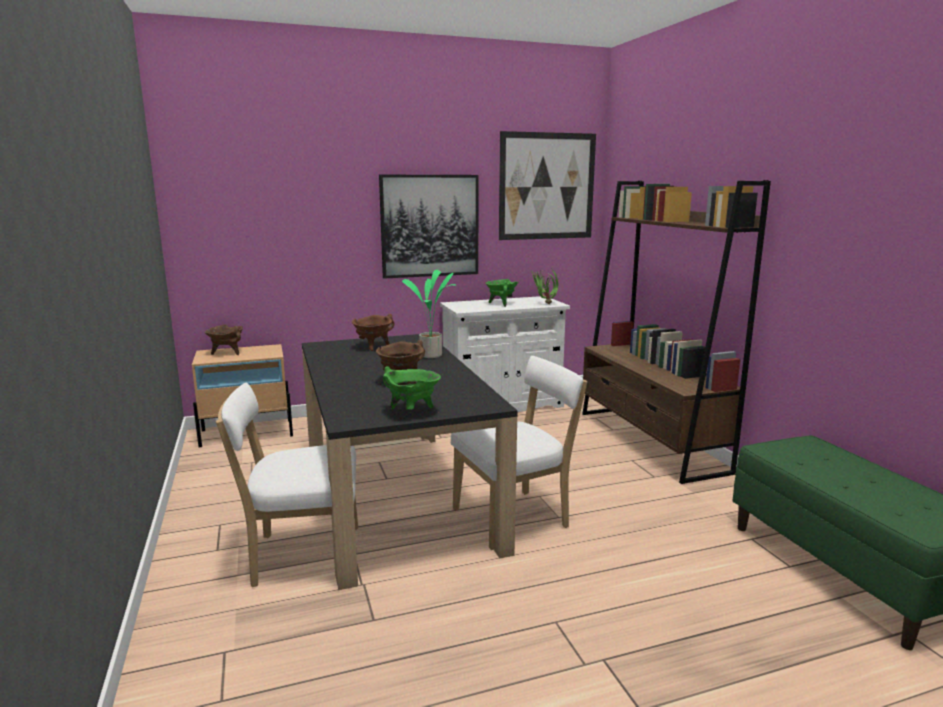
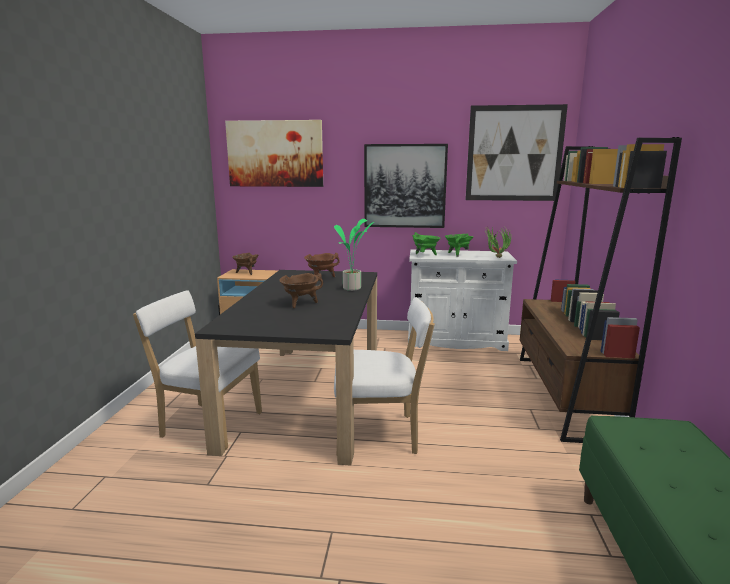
camera: 25 degrees right, 0 degrees up
(256, 186) = (275, 154): none -> picture
(412, 412) = (271, 328): green cooking pot -> green cooking pot (425, 255)

